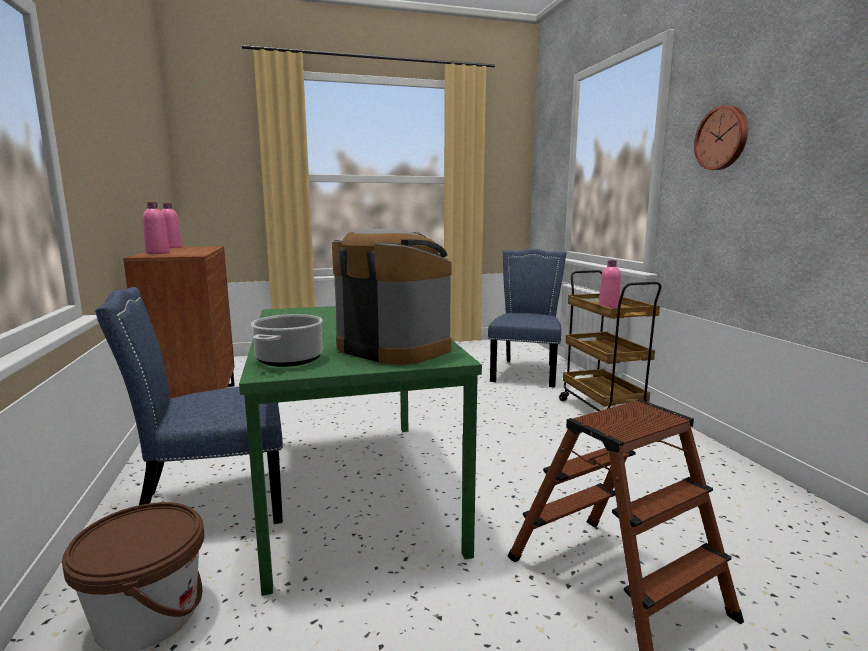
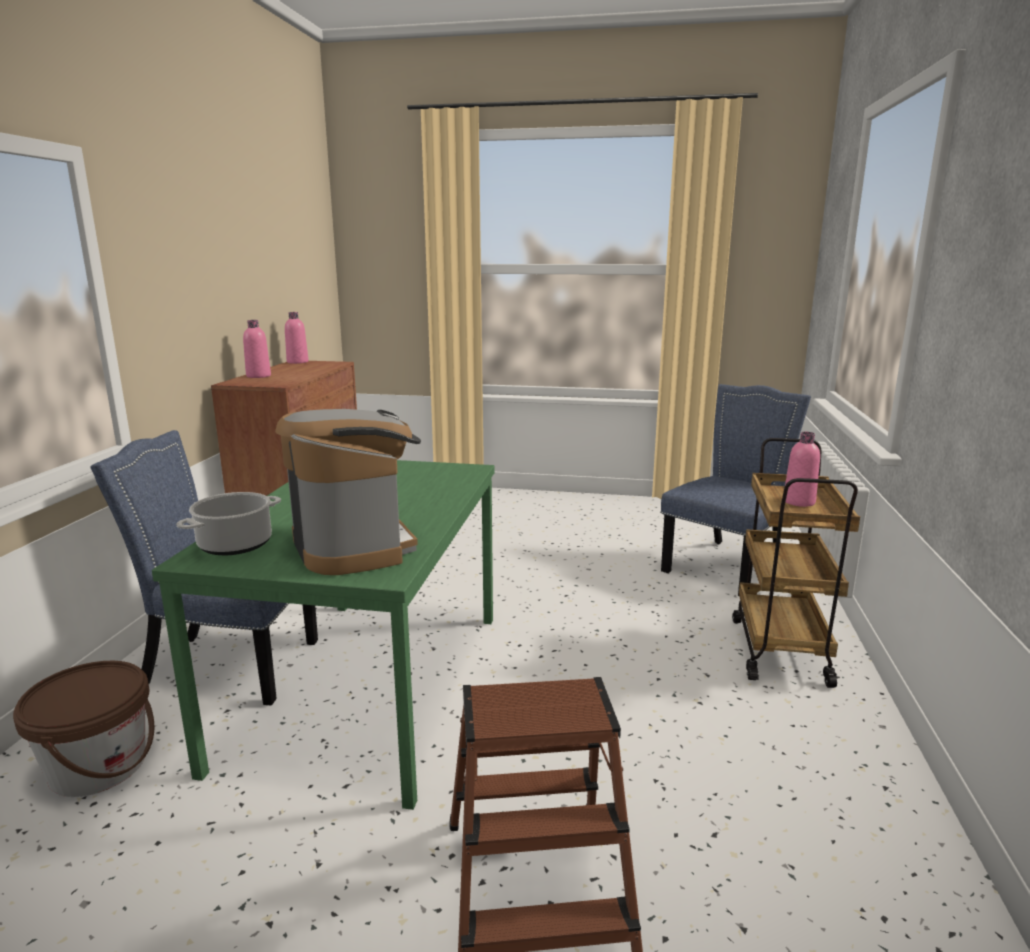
camera: 25 degrees right, 5 degrees up
(722, 138) = (984, 256): wall clock -> none

